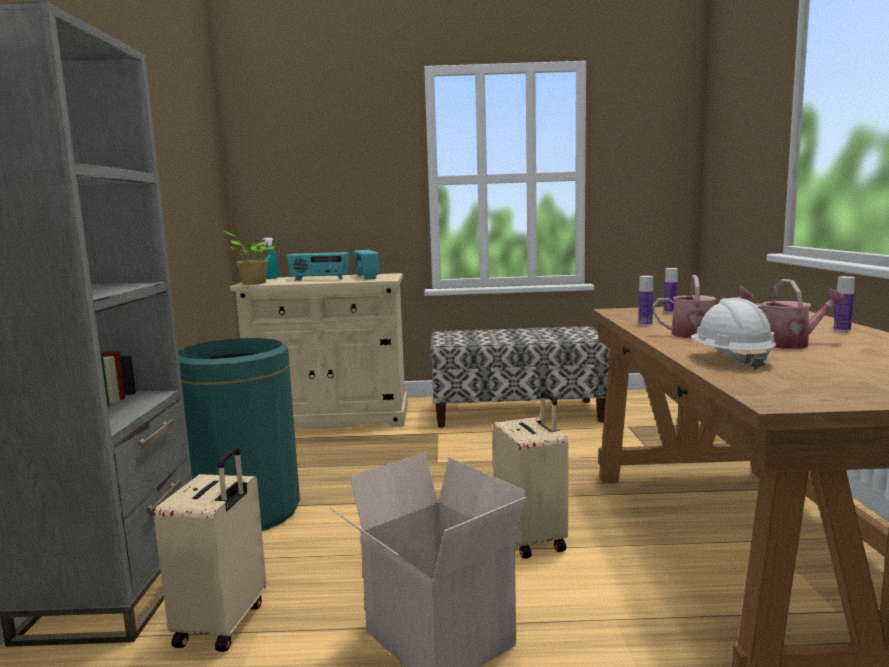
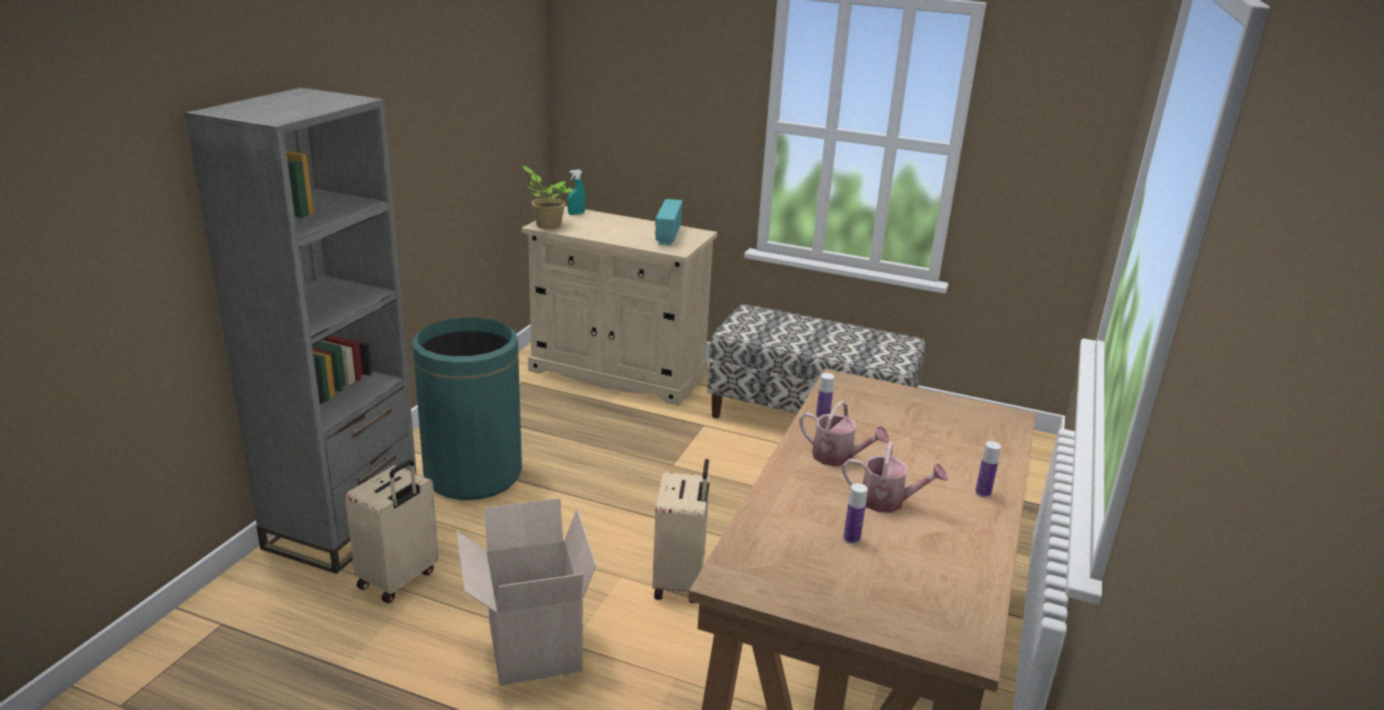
camera: 20 degrees right, 15 degrees up
(319, 279) = (617, 231): radio -> none
(670, 312) = (887, 400): bottle -> bottle (851, 539)
(730, 360) = (790, 511): white hard hat -> none

